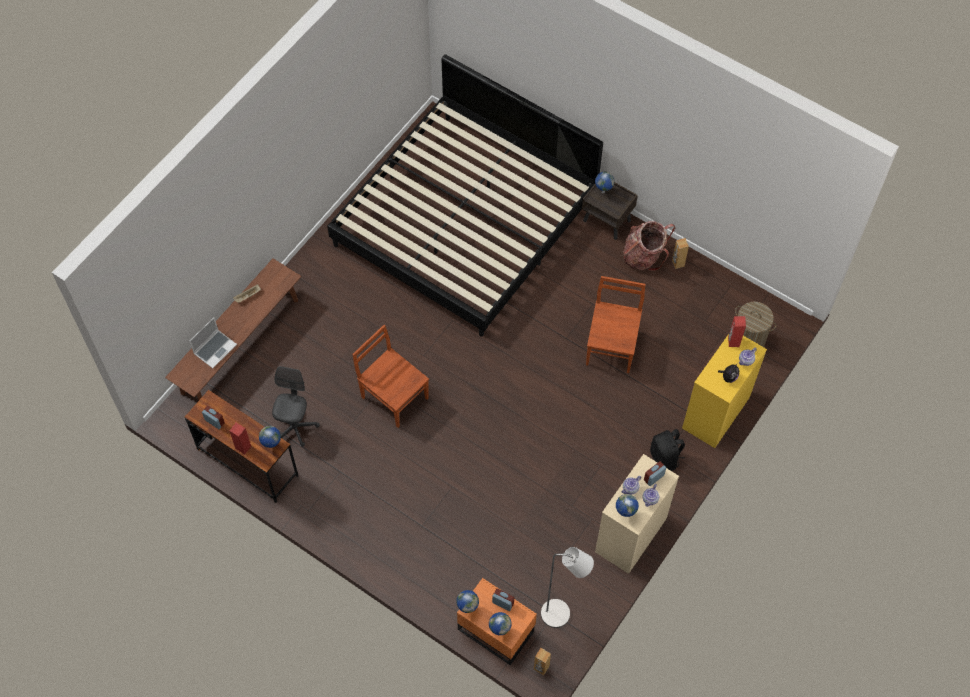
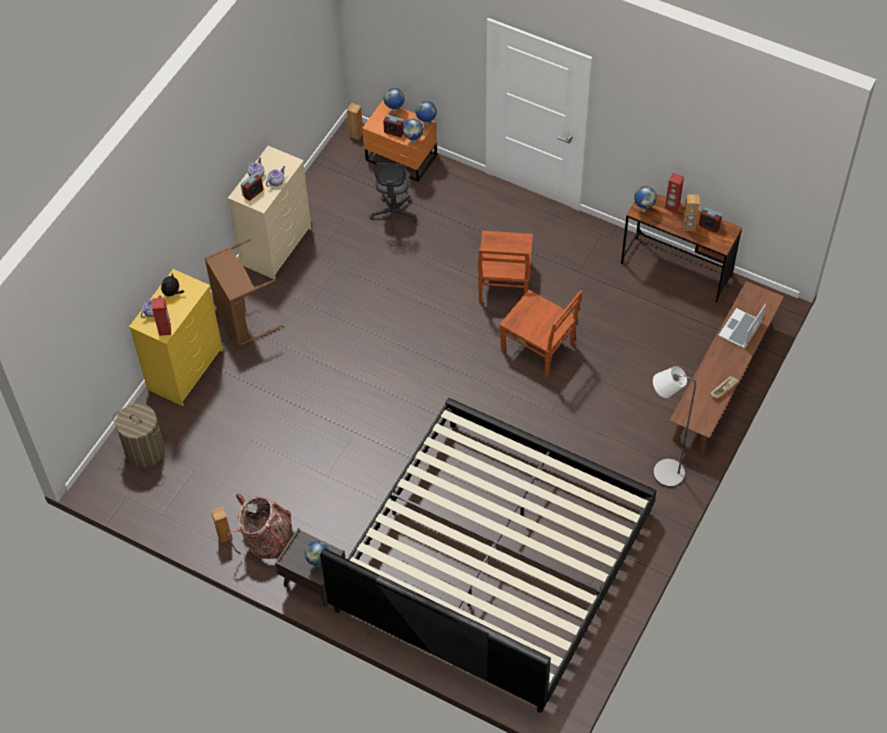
camera: 175 degrees right, 5 degrees down
(234, 423) = (688, 226): none -> brown speaker
(295, 427) = (637, 307): grey office chair -> grey office chair (394, 215)
(561, 615) = (340, 175): grey floor lamp -> grey floor lamp (662, 473)
(612, 346) = (301, 428): brown chair -> brown chair (504, 284)
(624, 514) = (281, 160): globe -> globe (413, 142)
(665, 458) = (241, 319): black backpack -> brown laundry basket

